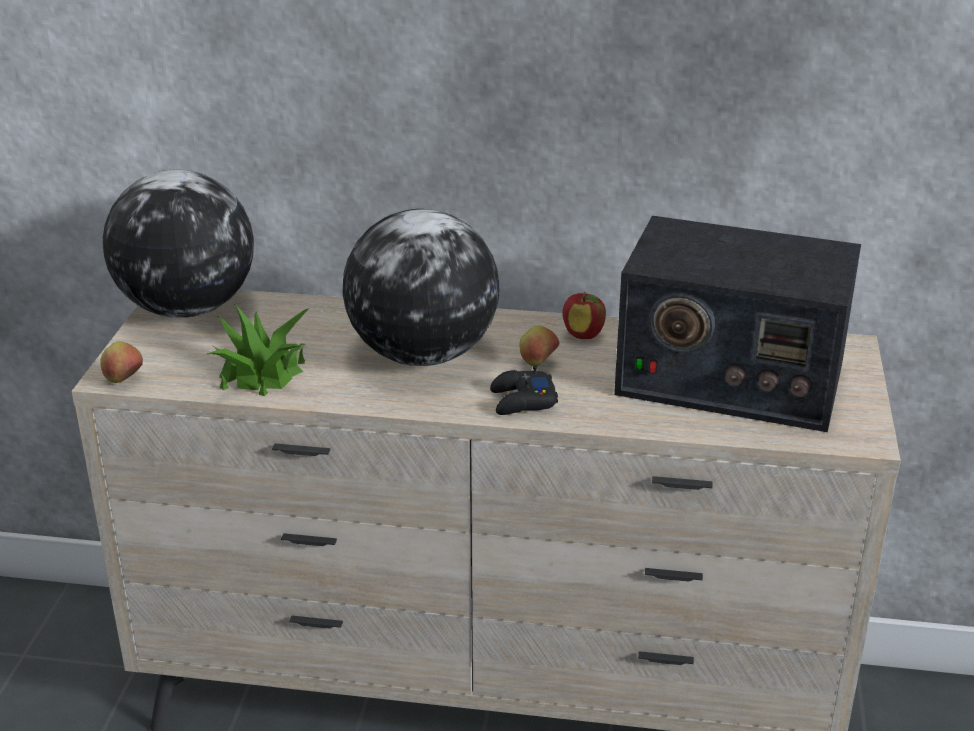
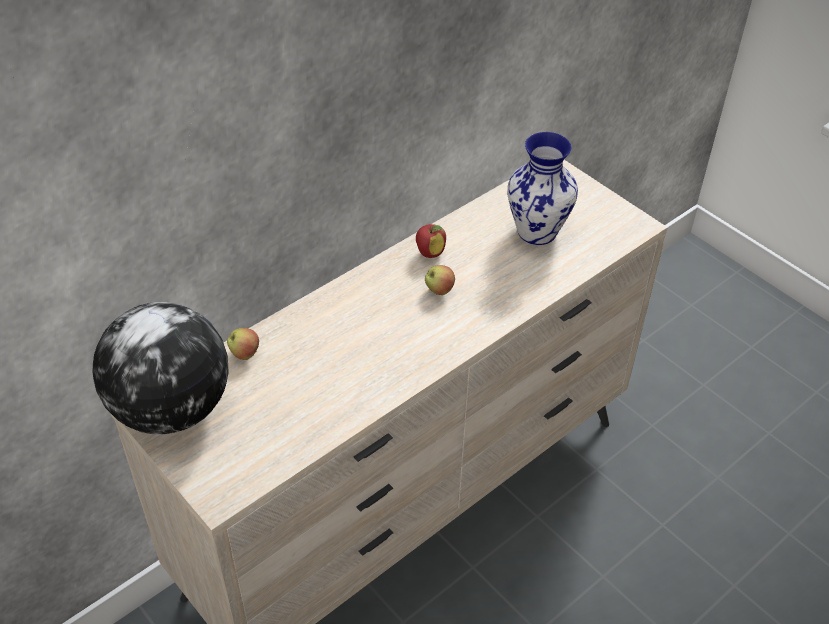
camera: 50 degrees left, 15 degrees up
(124, 380) = (232, 493): apple -> apple (245, 354)
(261, 372) = (304, 417): potted plant -> none
(423, 354) = (372, 331): globe -> none
(522, 401) = (471, 321): black game controller -> none
(728, 379) = (537, 231): radio -> vase

